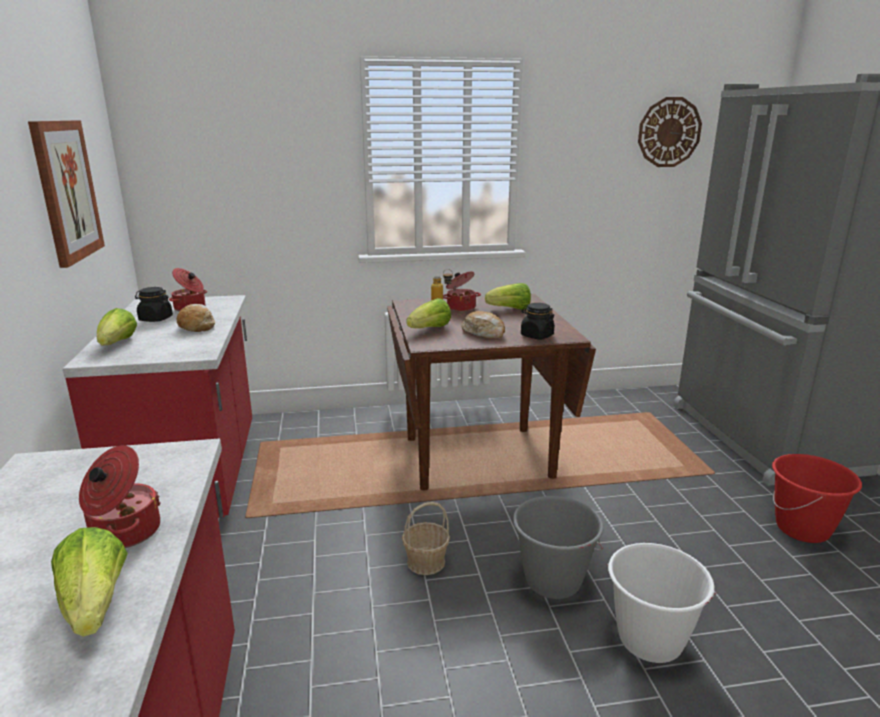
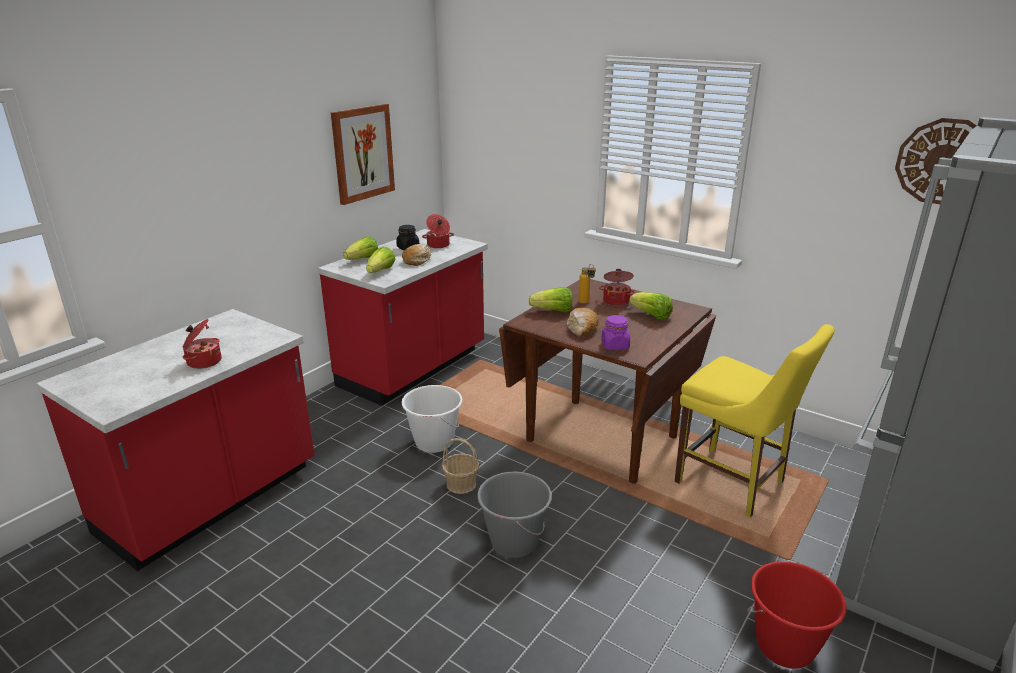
camera: 45 degrees right, 5 degrees up
(95, 605) = (155, 384): lettuce -> lettuce (381, 271)
(536, 336) = (615, 346): black jar -> purple jar
(611, 443) = (734, 484): none -> yellow chair
(650, 640) = (513, 613): white bucket -> white bucket (434, 442)

